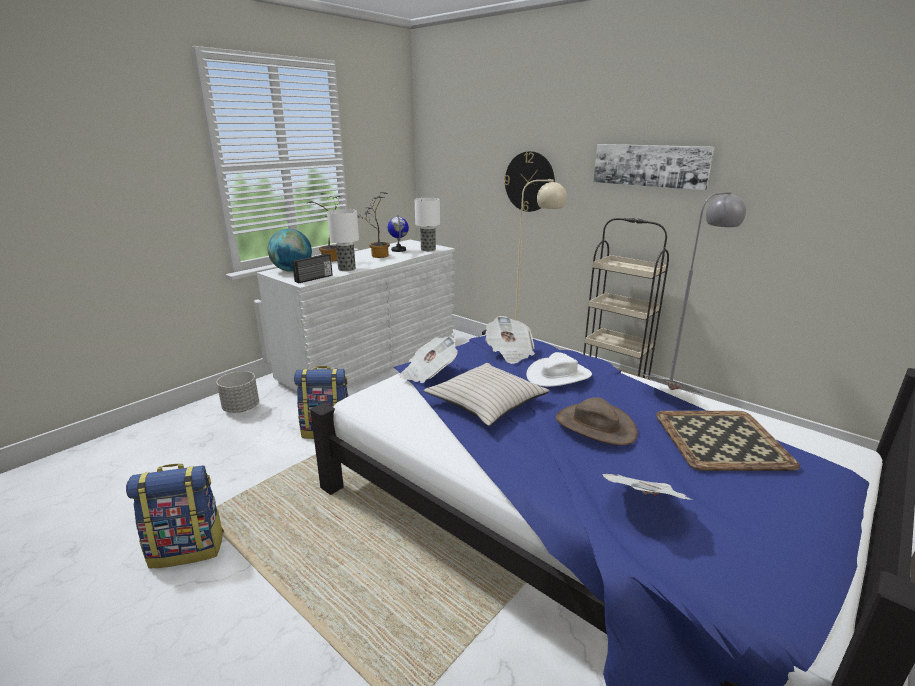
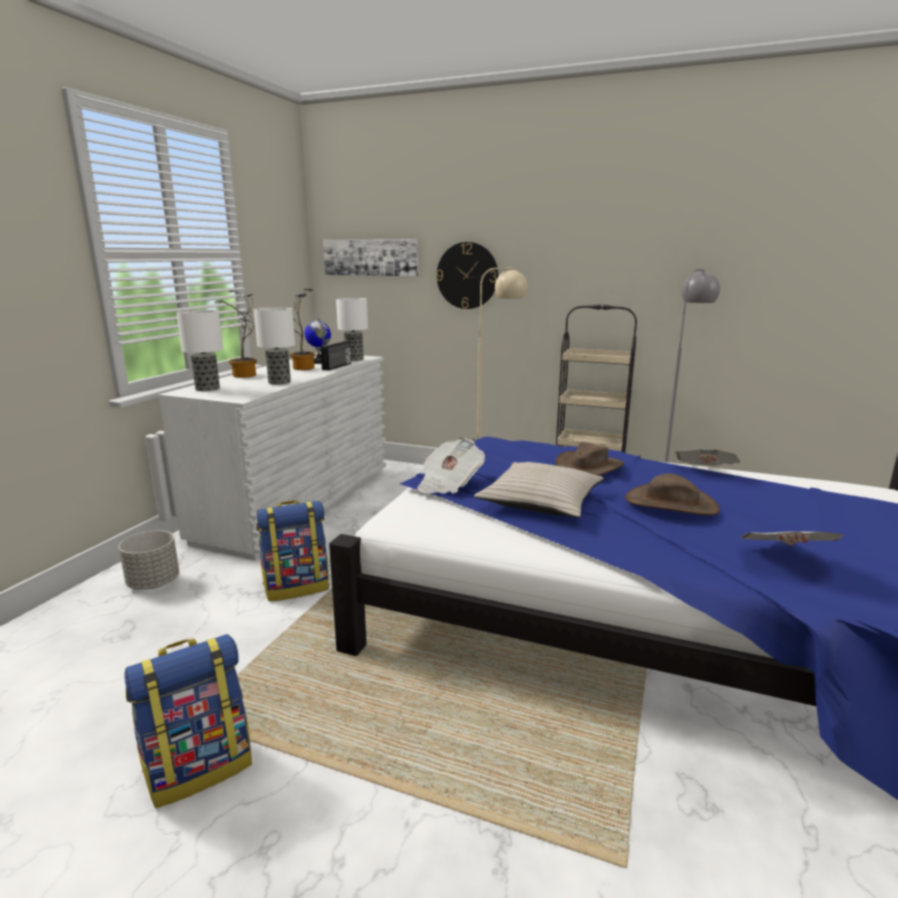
camera: 20 degrees left, 5 degrees down
(292, 270) = (208, 389): globe -> table lamp
(314, 278) = (250, 394): radio -> radio (337, 366)
(509, 352) = (516, 454): newspaper -> none
(558, 375) = (588, 467): white hat -> brown hat
(650, 165) = (606, 251): picture -> picture (370, 257)
(721, 440) = (785, 498): tray -> none

